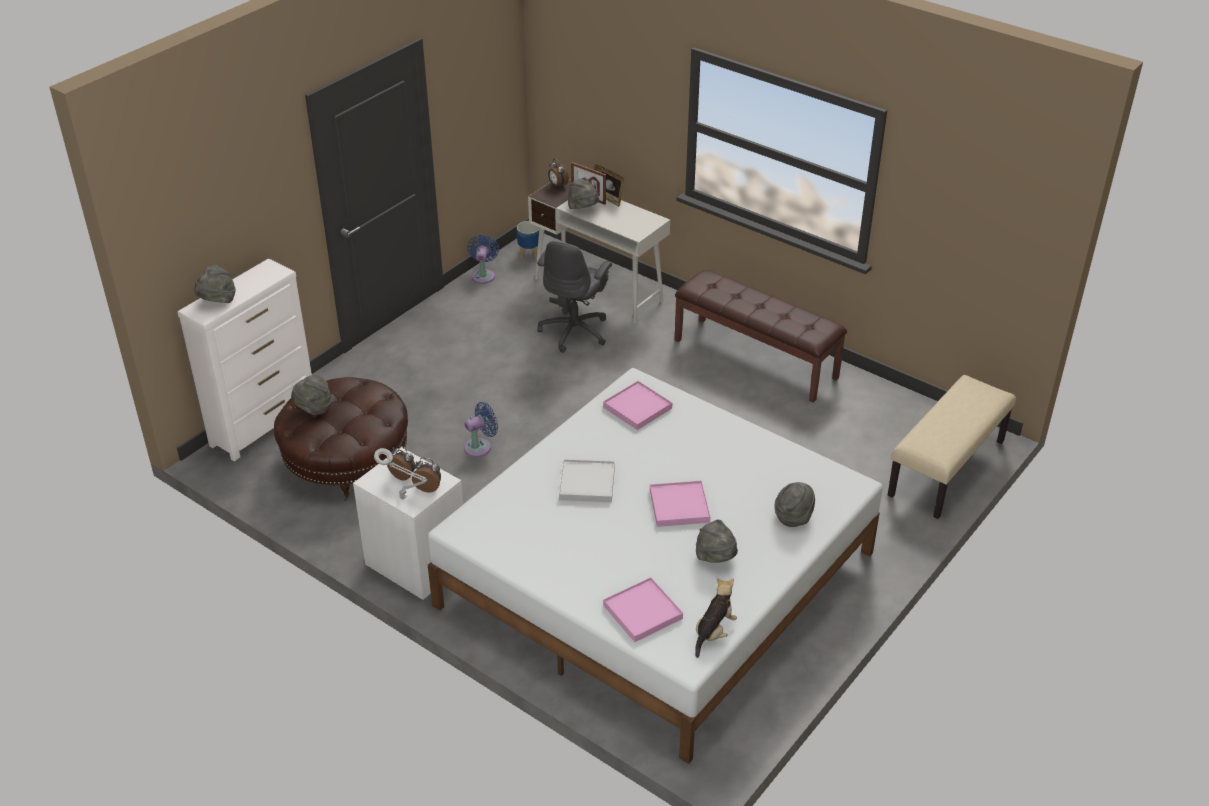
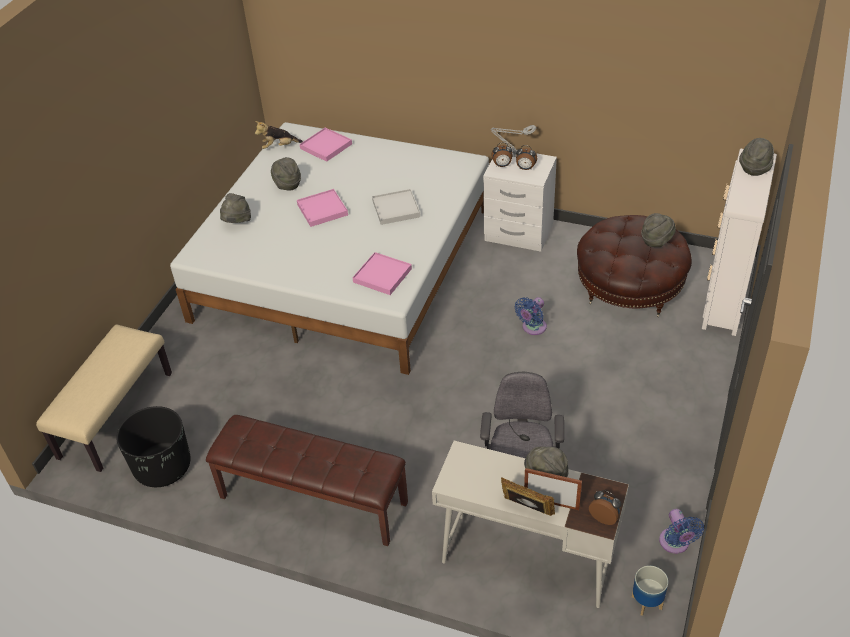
camera: 165 degrees right, 5 degrees up
(714, 632) = (279, 147): plush toy -> plush toy turned 60 degrees clockwise
(893, 412) = (163, 467): none -> black planter

